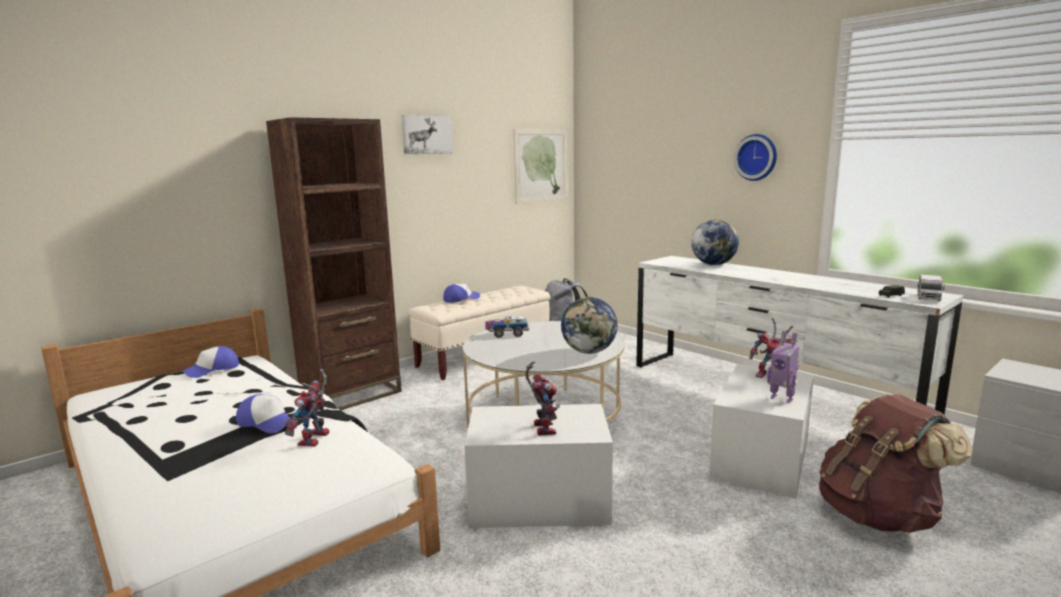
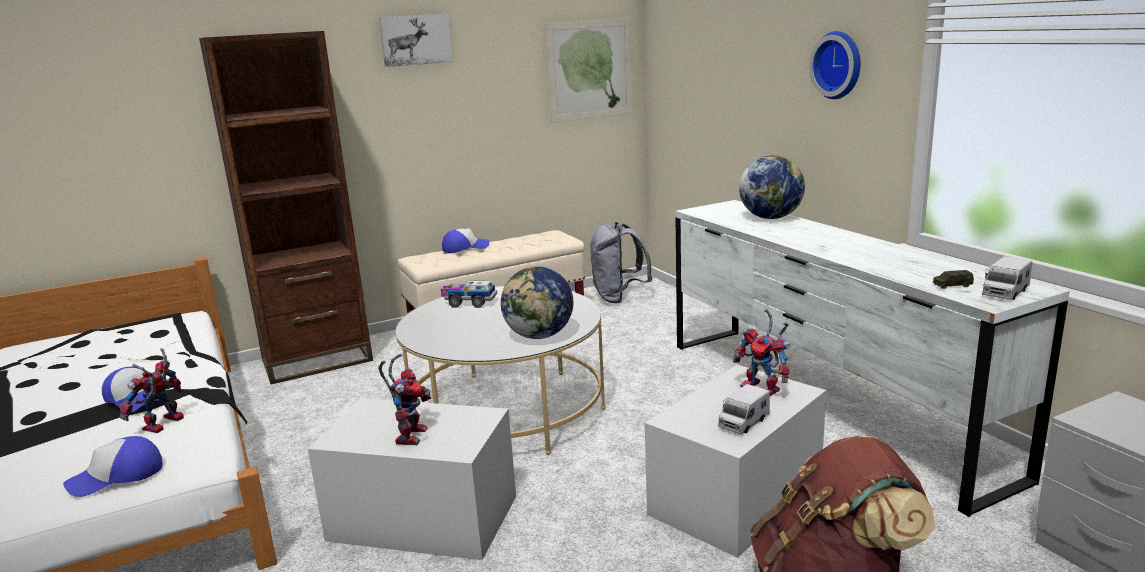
camera: 15 degrees right, 5 degrees up
(212, 370) = (140, 327): cap -> cap (117, 477)
(782, 398) = (743, 422): toy robot -> toy truck

